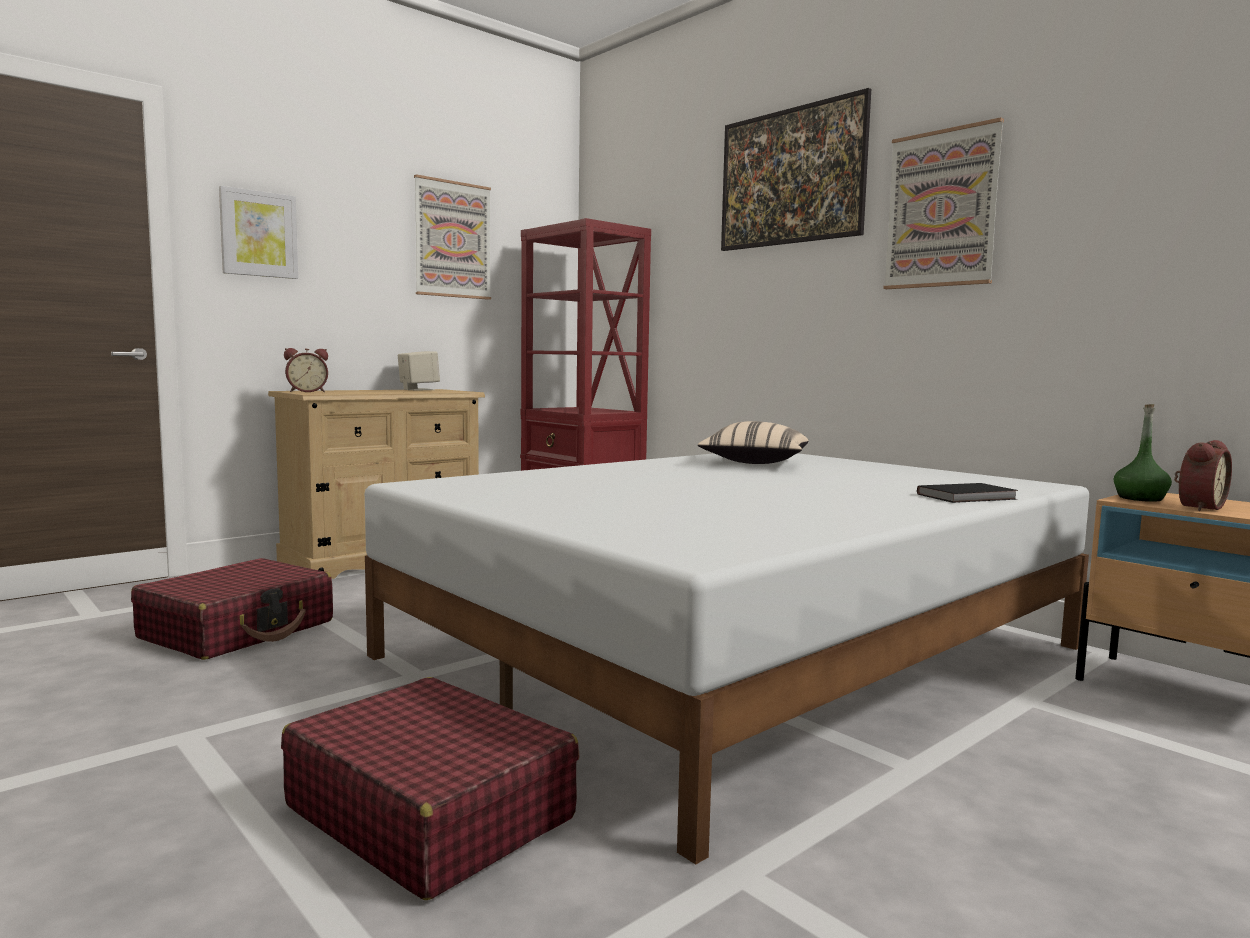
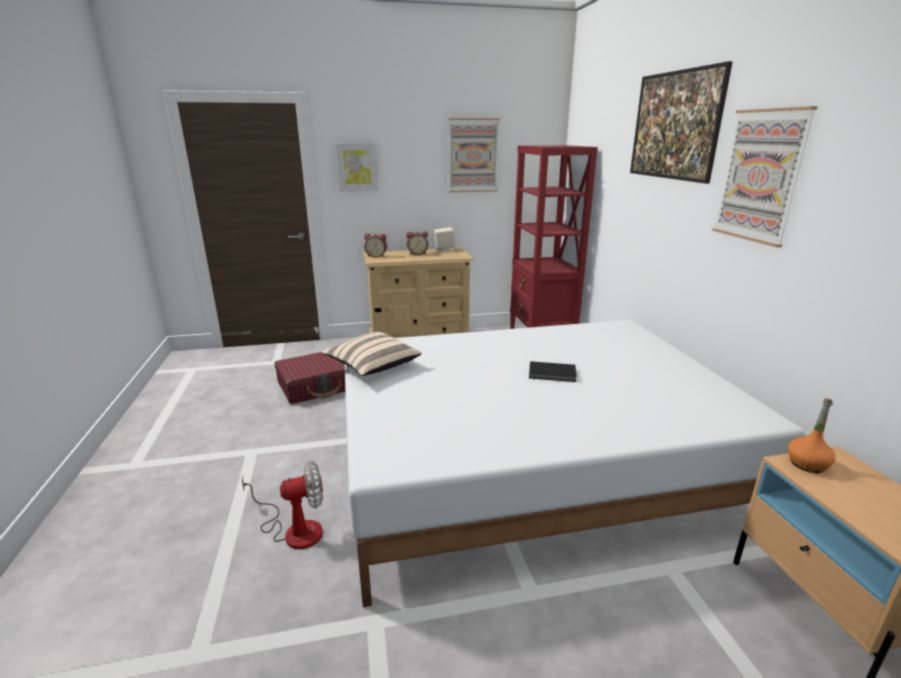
camera: 30 degrees right, 15 degrees up
(429, 812) = (294, 529): red suitcase -> fan
(754, 463) = (589, 345): beige pillow -> beige pillow (372, 366)
(968, 497) = (664, 427): black book -> black book (552, 374)
(1140, 498) = (807, 464): green bottle -> orange bottle
(1197, 507) = (835, 492): alarm clock -> alarm clock (417, 253)

